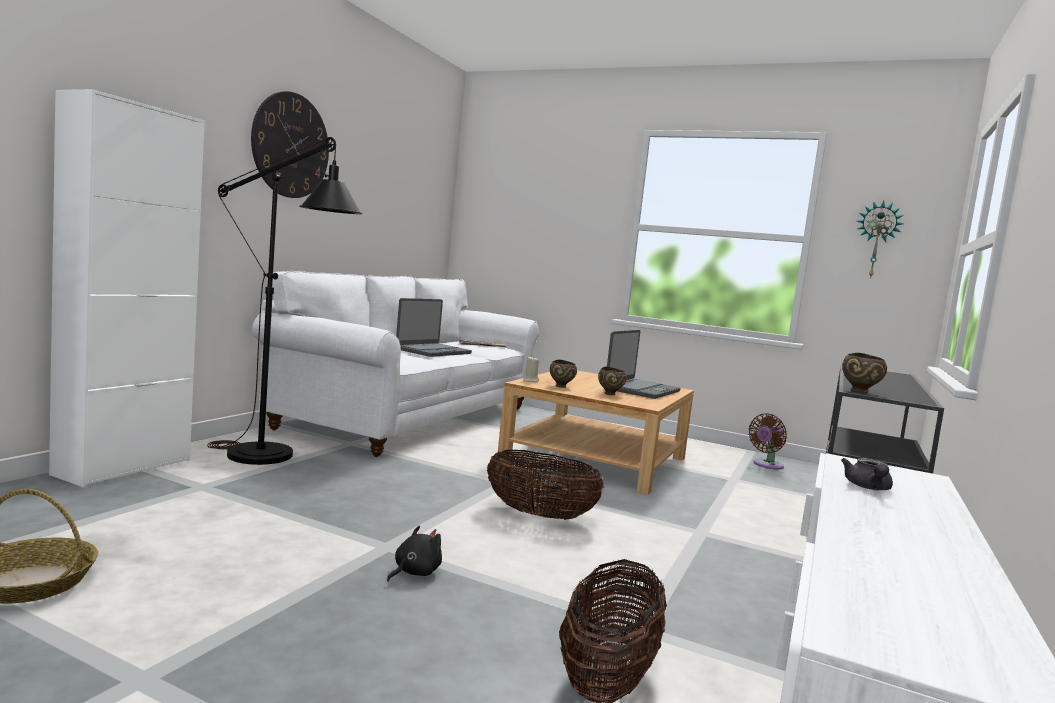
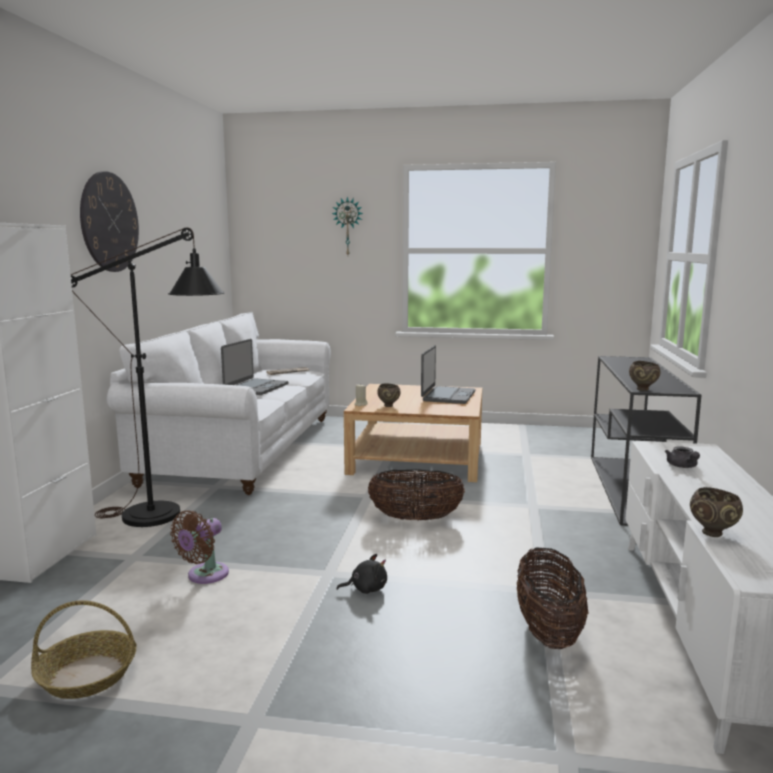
camera: 15 degrees left, 5 degrees up
(414, 572) = (366, 589): black plush toy -> black plush toy turned 60 degrees clockwise
(610, 394) = (431, 406): brown bowl -> brown bowl (713, 533)
(766, 465) = (540, 436): brown fan -> brown fan (204, 576)
(876, 240) = (601, 247): wall clock -> wall clock (348, 226)

